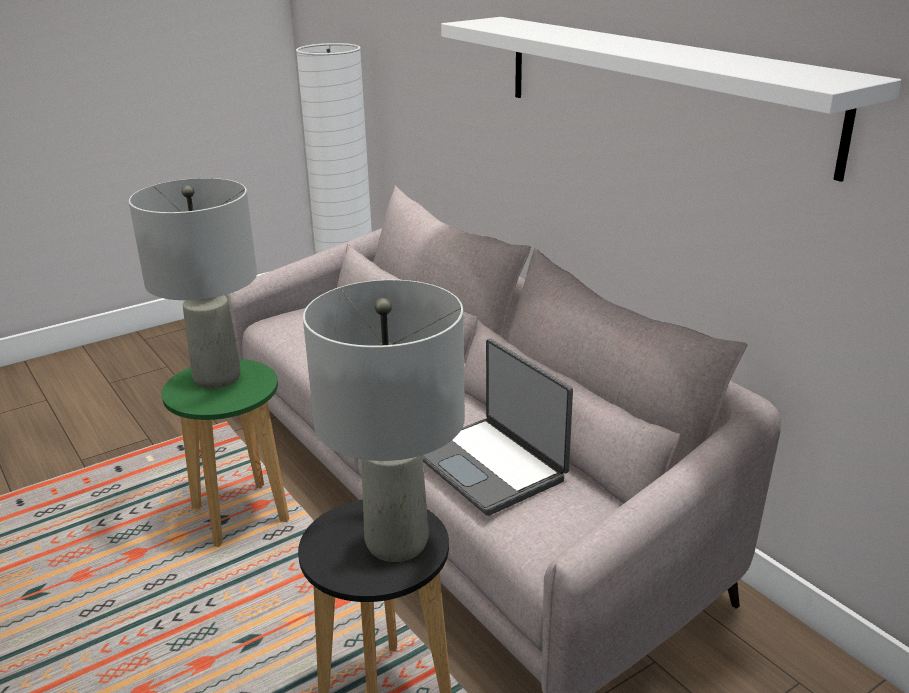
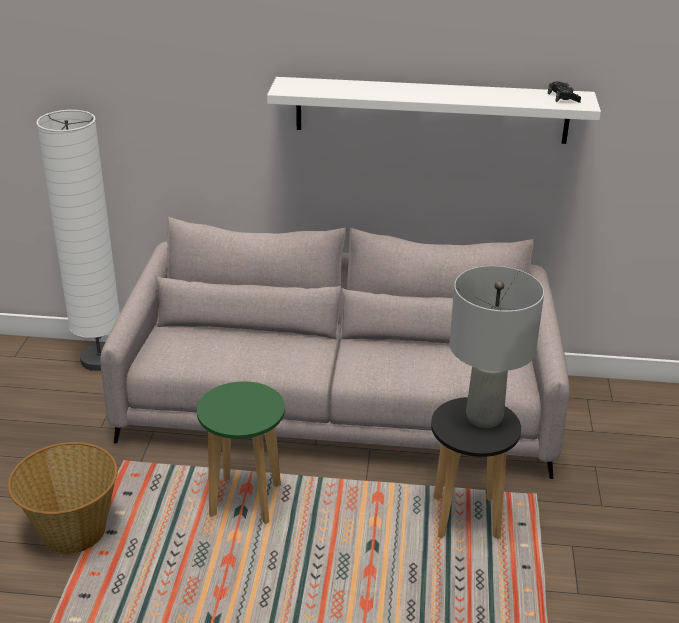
camera: 50 degrees left, 5 degrees up
(104, 451) = (73, 531): none -> basket
(218, 378) = (230, 404): grey table lamp -> none
(491, 466) = (434, 366): laptop -> none
(813, 74) = (563, 97): none -> black game controller

